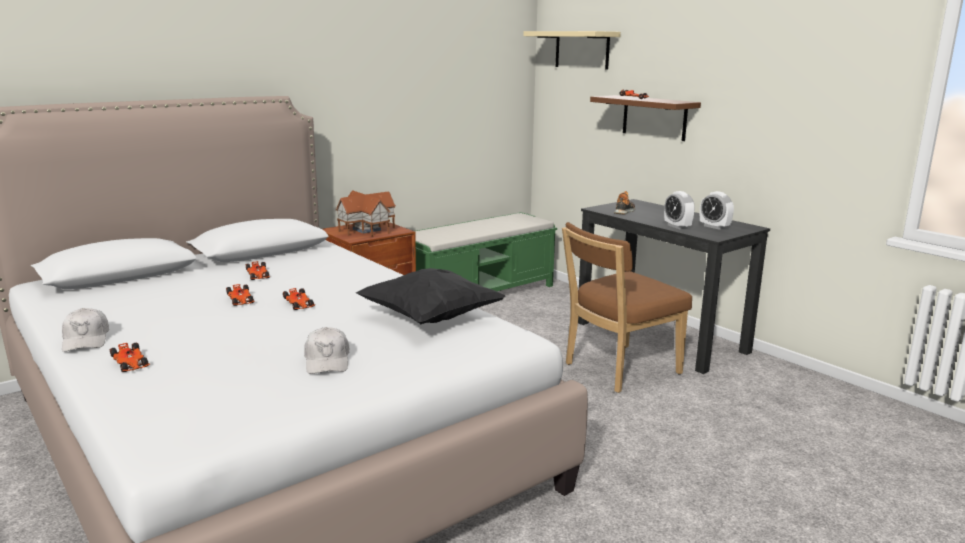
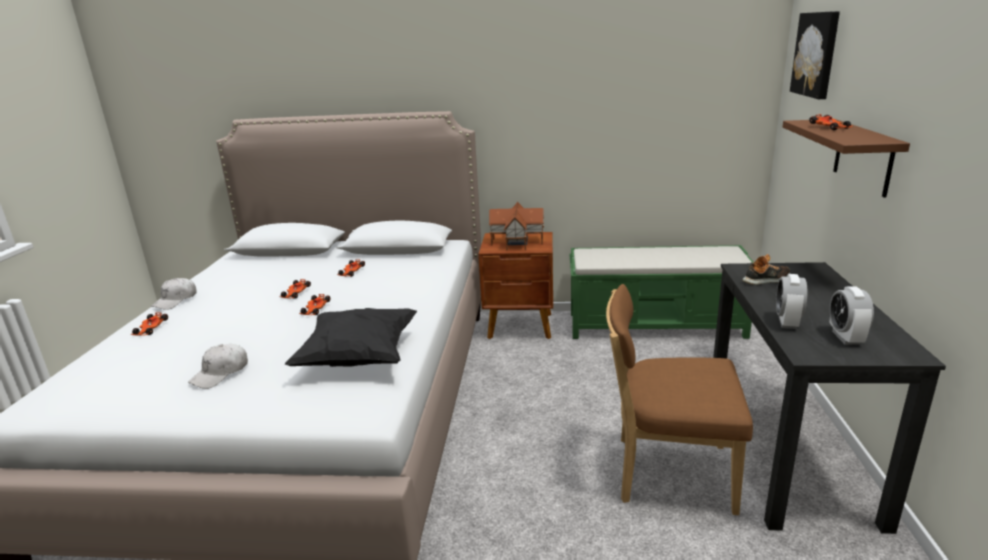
camera: 45 degrees right, 5 degrees up
(582, 50) = (817, 54): beige shelf -> picture

